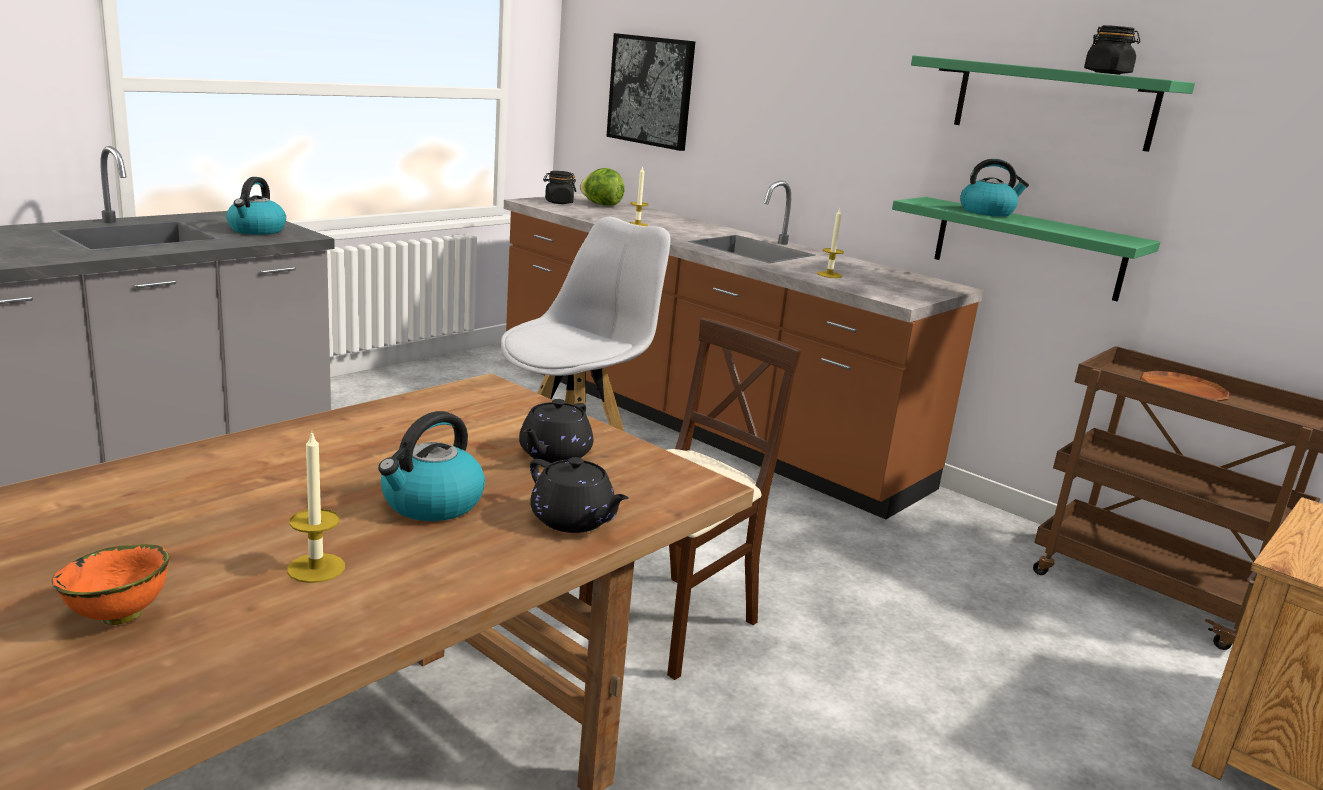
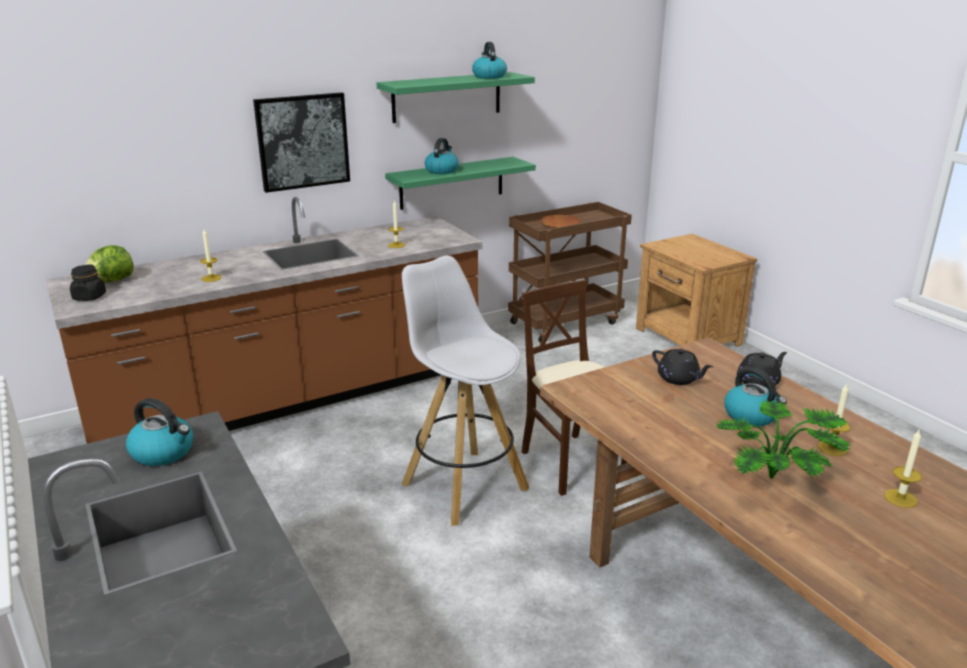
camera: 70 degrees left, 5 degrees up
(117, 617) = (900, 498): orange bowl -> candle
(205, 507) = (777, 481): none -> potted plant
(651, 91) = (98, 161): picture -> picture (302, 141)
(1107, 73) = (489, 76): black jar -> kettle

